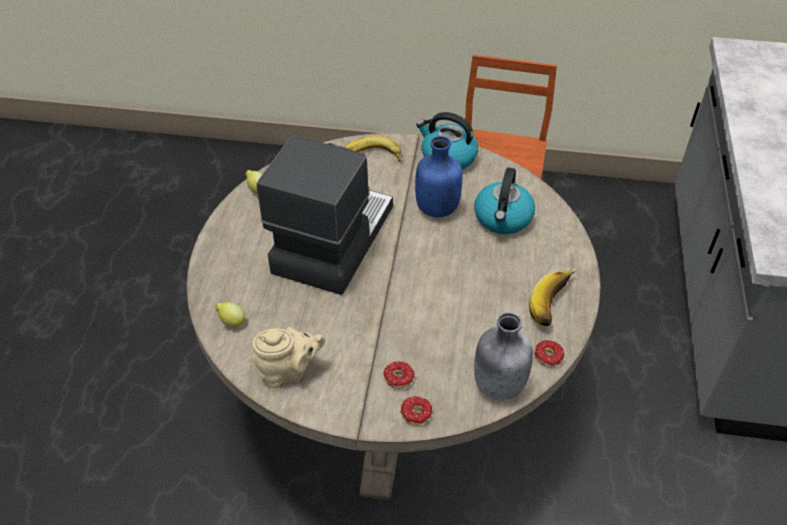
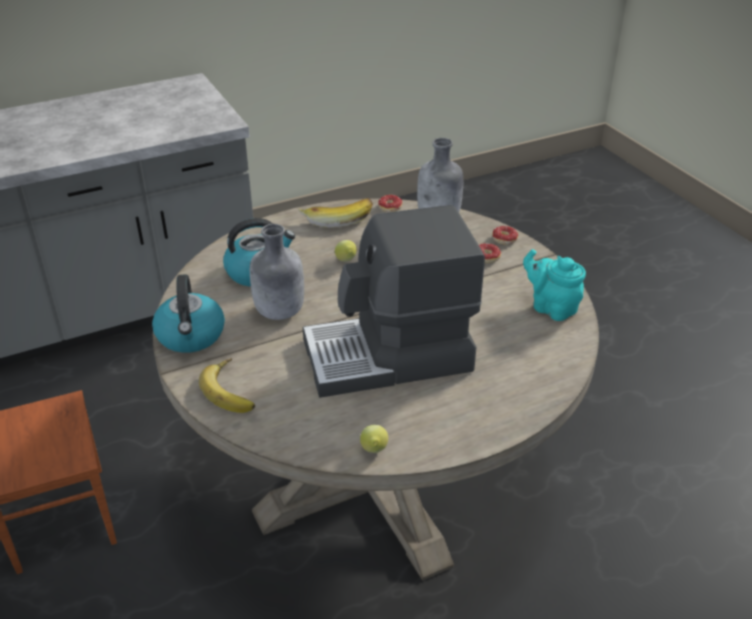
camera: 125 degrees left, 10 degrees down
(232, 322) = (550, 364): lemon -> lemon (346, 261)
(288, 372) = (551, 307): beige teapot -> turquoise teapot
(436, 208) = (279, 312): blue bottle -> grey bottle

